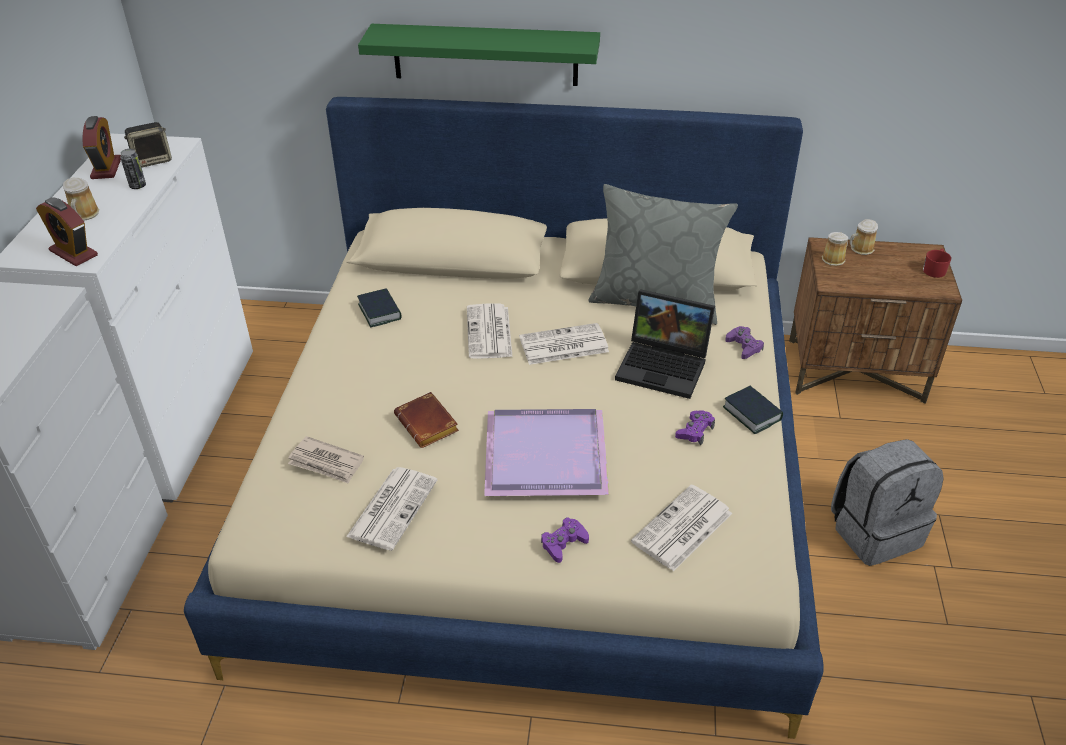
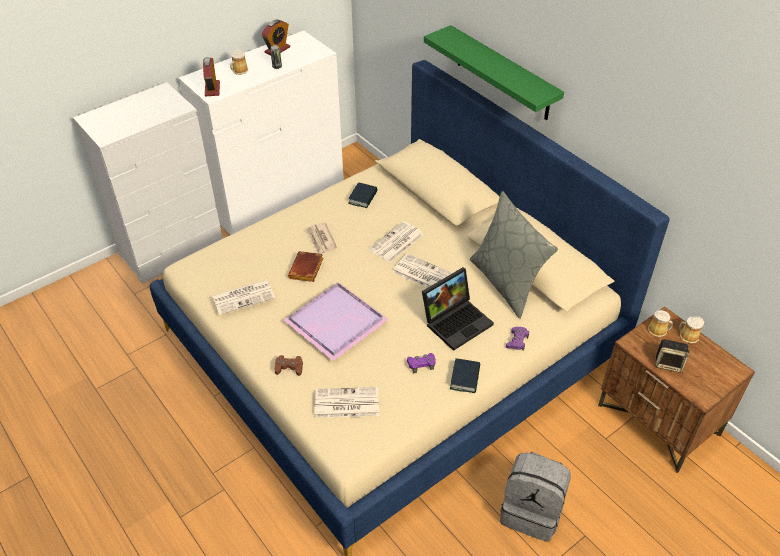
camera: 45 degrees right, 5 degrees up
(153, 160) = (300, 55): speaker -> speaker (669, 364)
(326, 463) = (245, 257): newspaper -> newspaper (321, 240)
(563, 543) = (289, 367): purple game controller -> brown game controller
(665, 366) = (457, 321): laptop -> laptop turned 105 degrees counterclockwise
(935, 269) = (719, 382): red mug -> none

